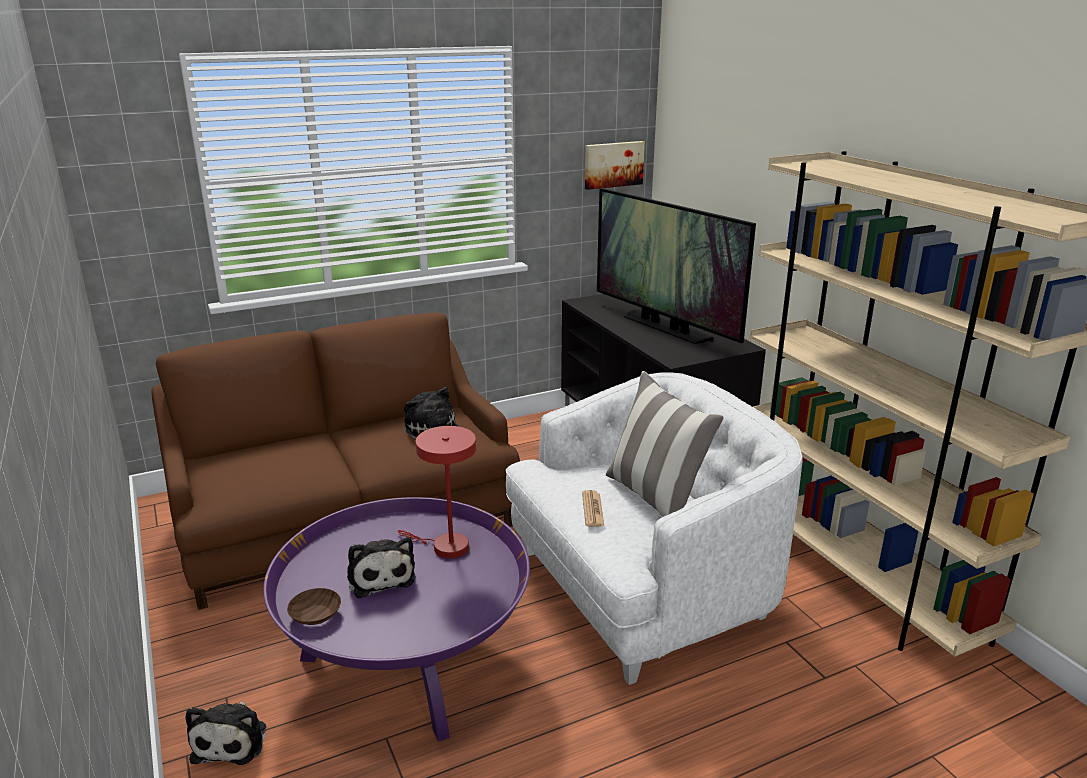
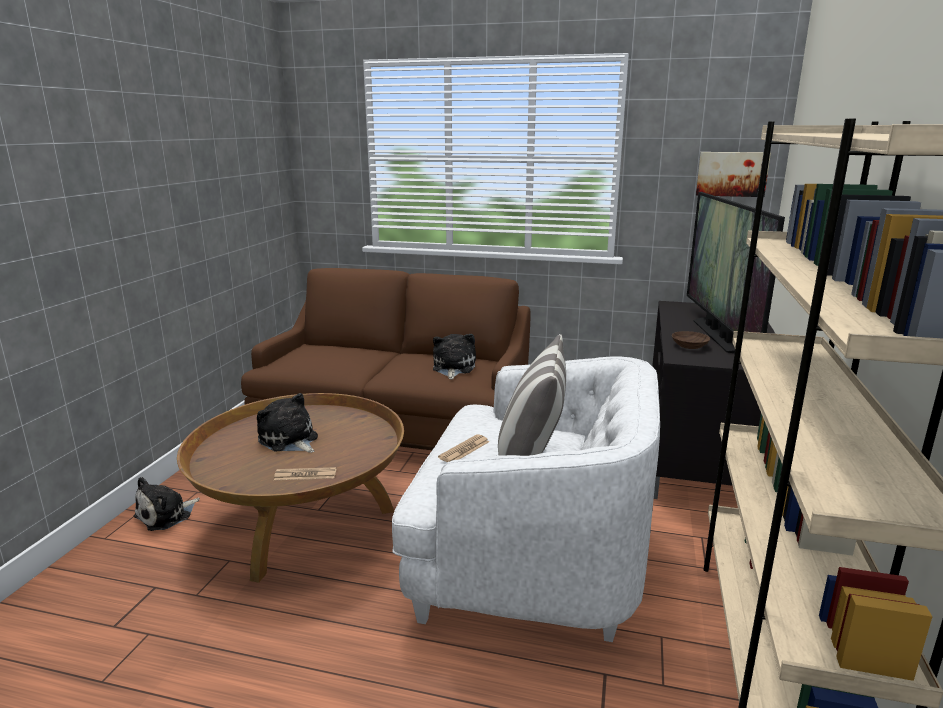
camera: 40 degrees right, 5 degrees down
(314, 616) = (221, 445): brown bowl -> brown bowl (688, 346)
(380, 576) = (289, 440): plush toy -> plush toy turned 120 degrees clockwise
(407, 663) = (304, 523): purple coffee table -> brown coffee table
(445, 547) = (353, 440): red table lamp -> none
(460, 600) = (305, 475): none -> newspaper

